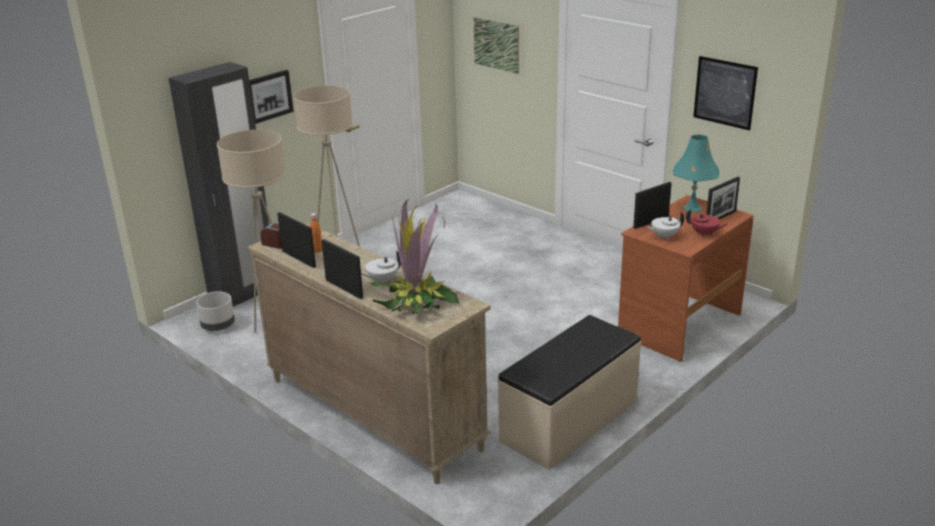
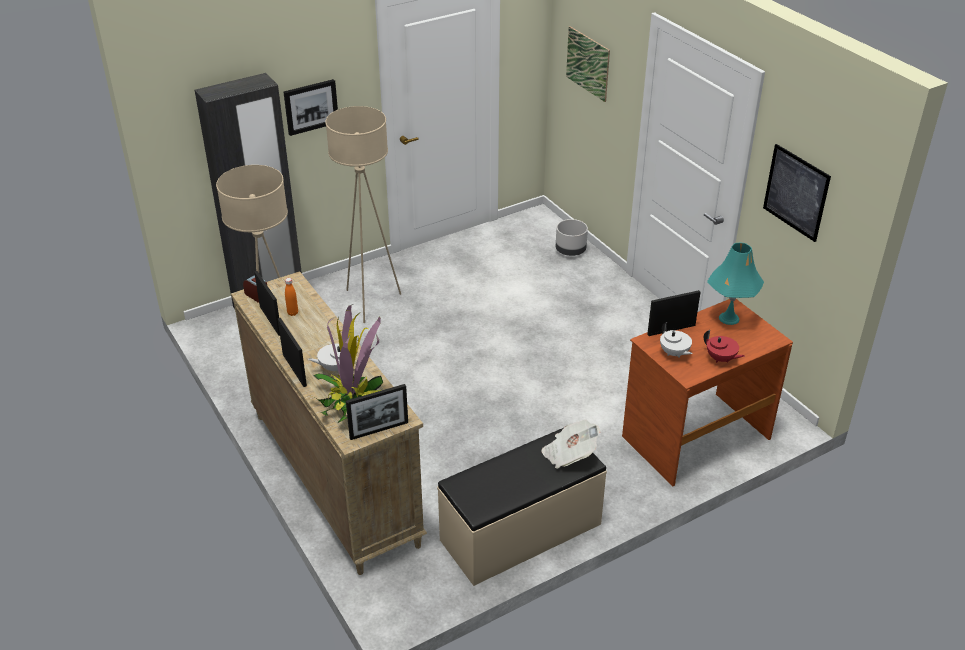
camera: 15 degrees right, 10 degrees up
(218, 326) = (231, 338): grey planter -> grey planter (570, 251)
(604, 333) = (569, 454): none -> newspaper
(664, 236) = (674, 353): white teapot -> white teapot turned 120 degrees counterclockwise
(720, 217) = (753, 338): picture frame -> picture frame (379, 430)

